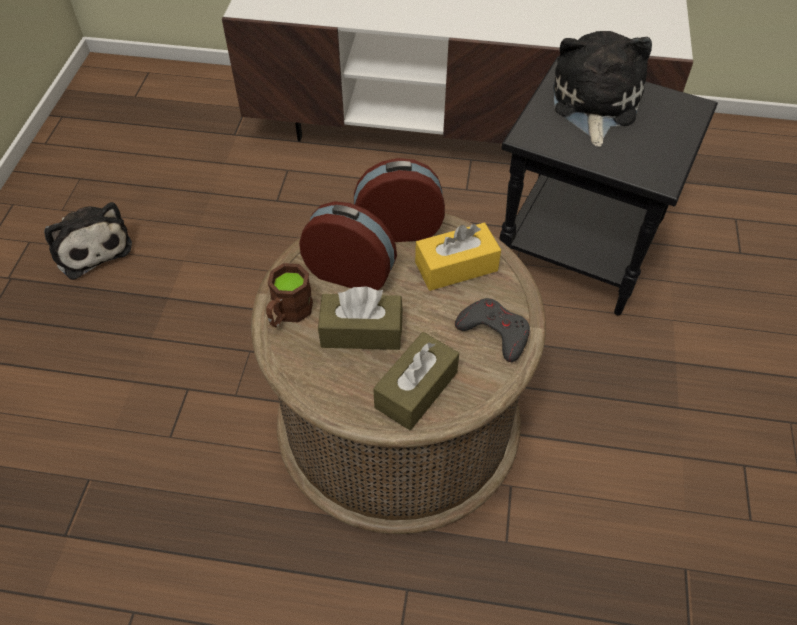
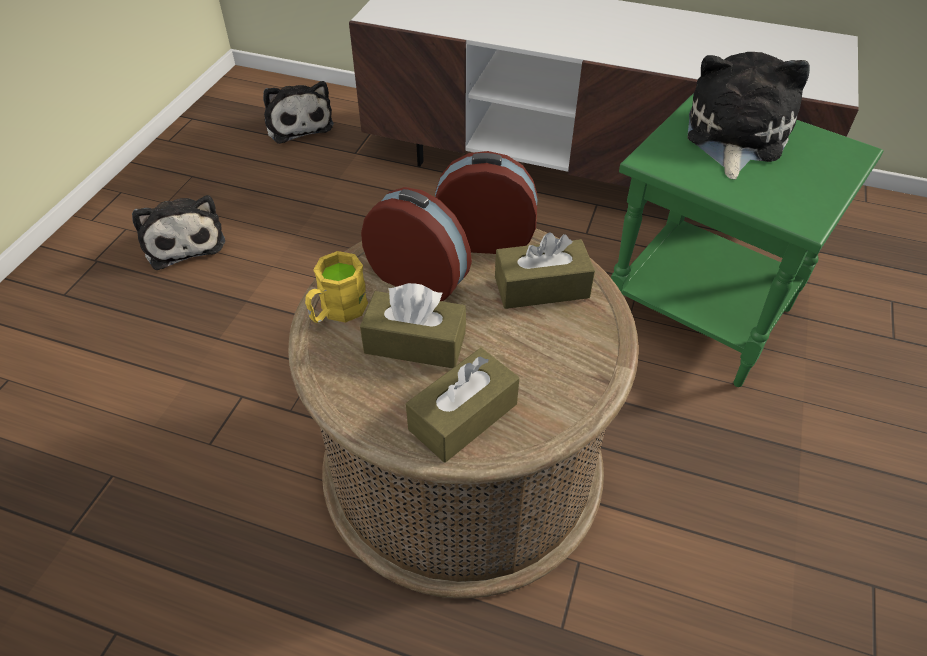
camera: 10 degrees right, 5 degrees down
(171, 109) = (298, 123): none -> plush toy
(288, 313) = (337, 311): brown mug -> yellow mug
(456, 267) = (541, 287): yellow tissue box -> brown tissue box
(494, 332) = (572, 364): grey game controller -> none
(574, 255) = (695, 315): black side table -> green side table

